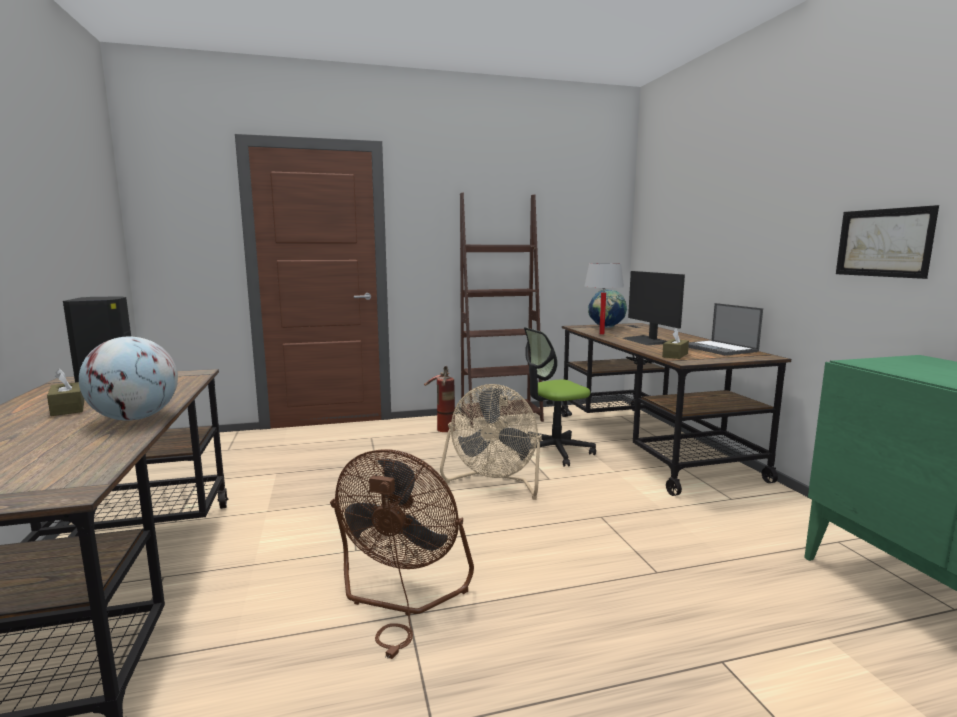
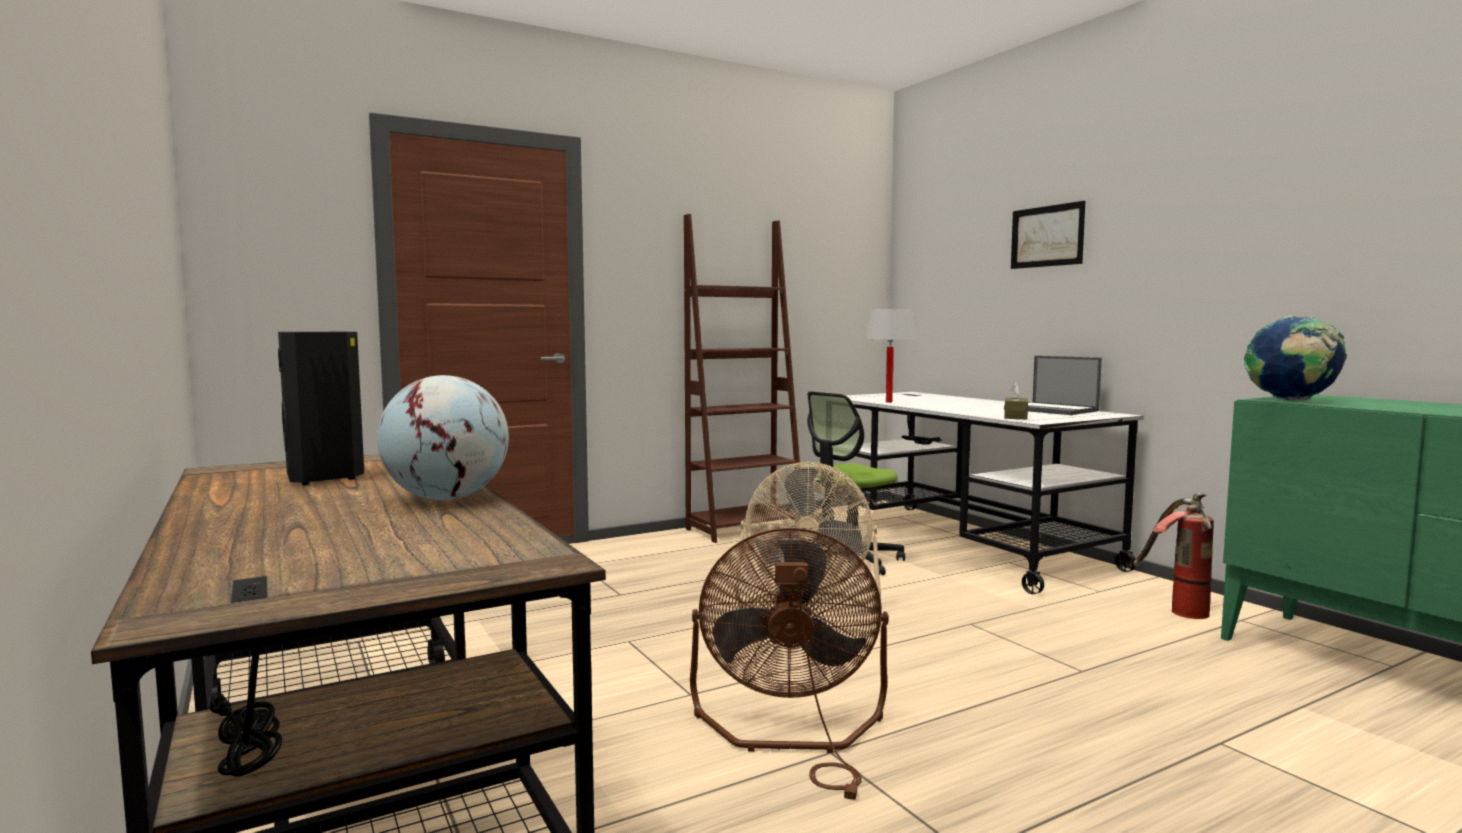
camera: 15 degrees left, 5 degrees down
(68, 408) = (305, 495): brown tissue box -> none
(443, 427) = (674, 545): fire extinguisher -> fire extinguisher (1175, 609)
(606, 328) = (881, 397): globe -> globe (1291, 401)
(646, 341) = (956, 406): monitor -> none
(649, 443) = (959, 543): brown desk -> white desk
(883, 243) = (1250, 273): picture -> picture (1047, 236)

